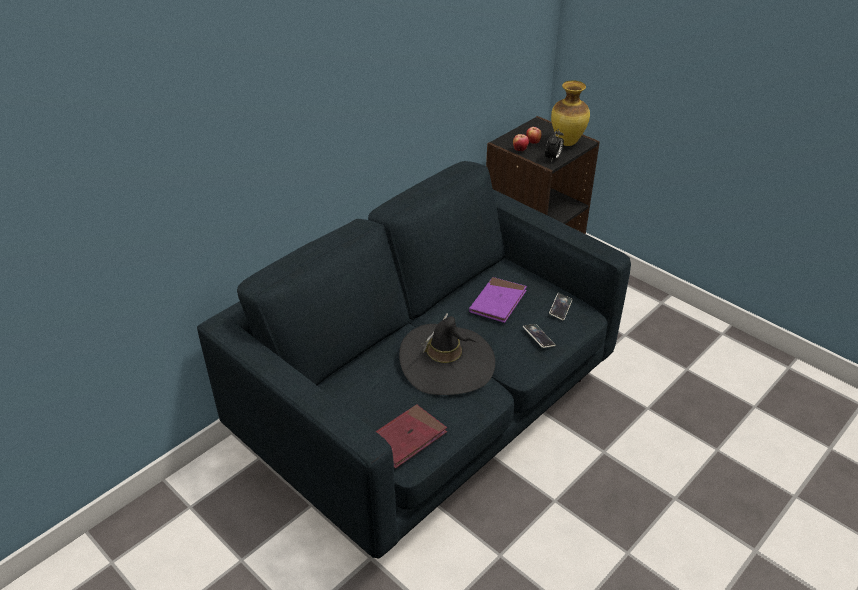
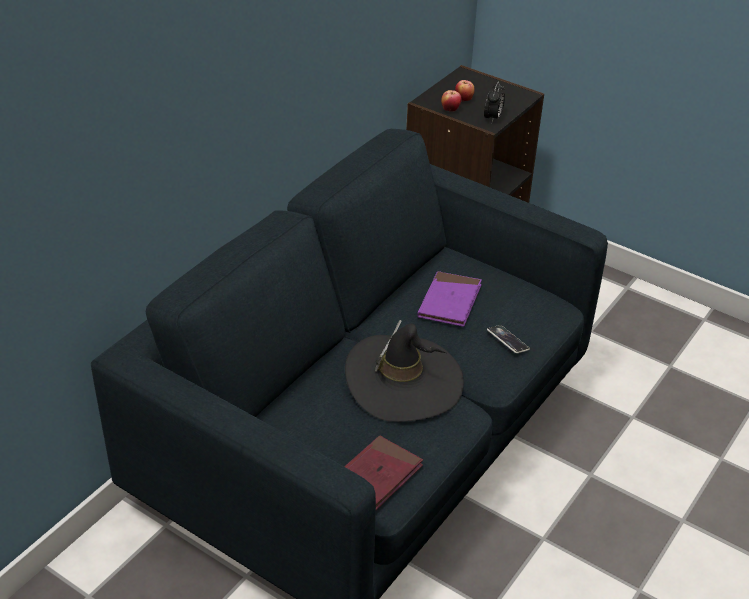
camera: 10 degrees left, 0 degrees up
(560, 308) = (526, 303): phone -> none
(567, 143) = (506, 98): vase -> none

